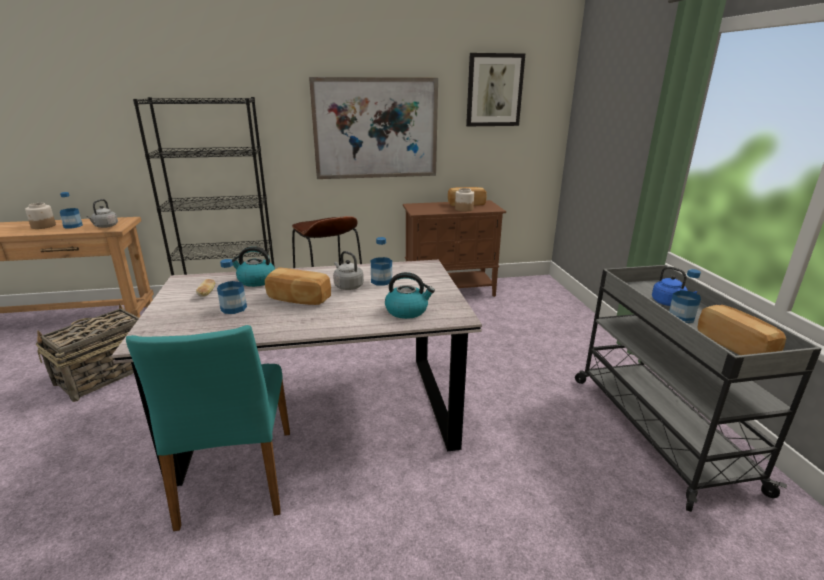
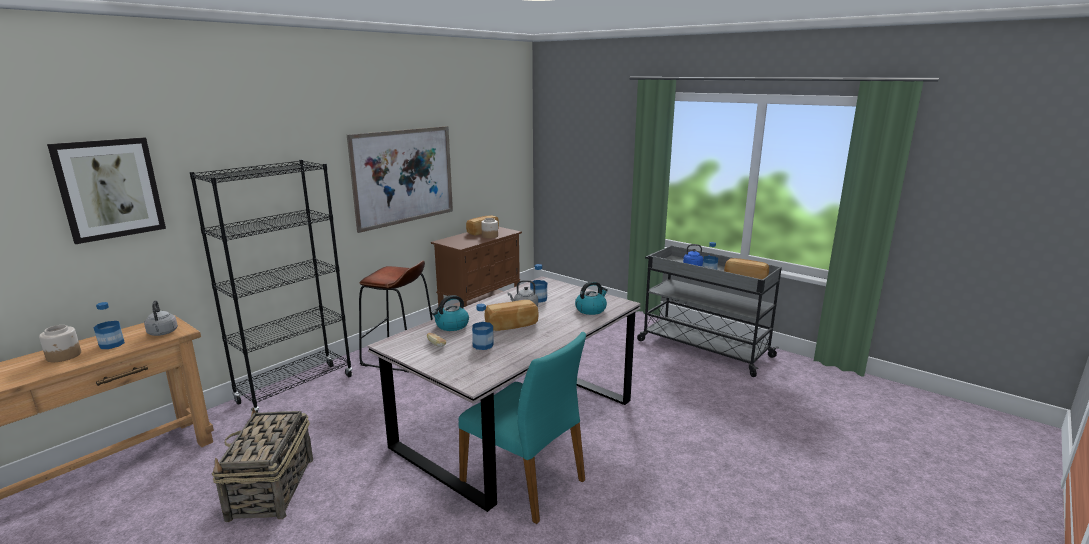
camera: 40 degrees left, 5 degrees down
(494, 90) = (485, 133): picture -> picture (109, 189)

